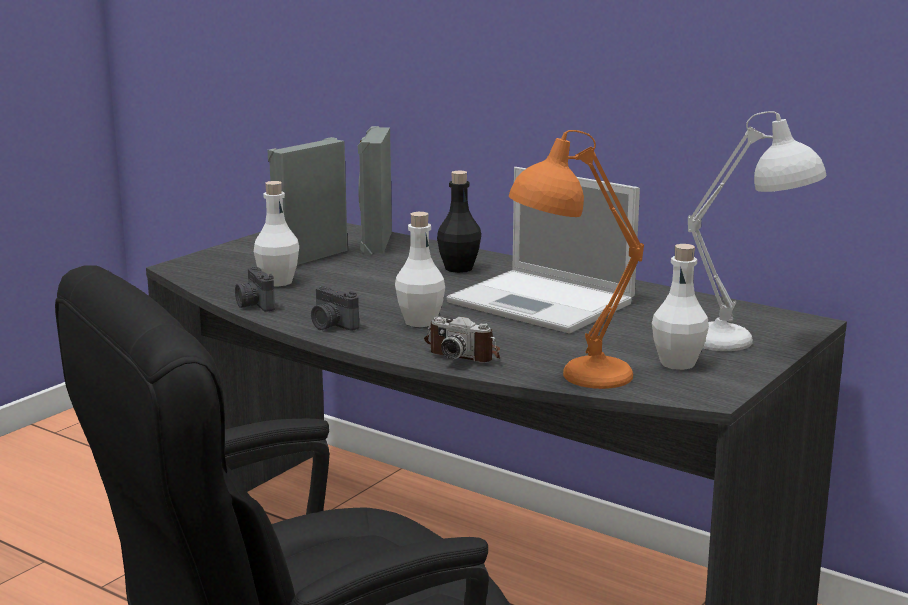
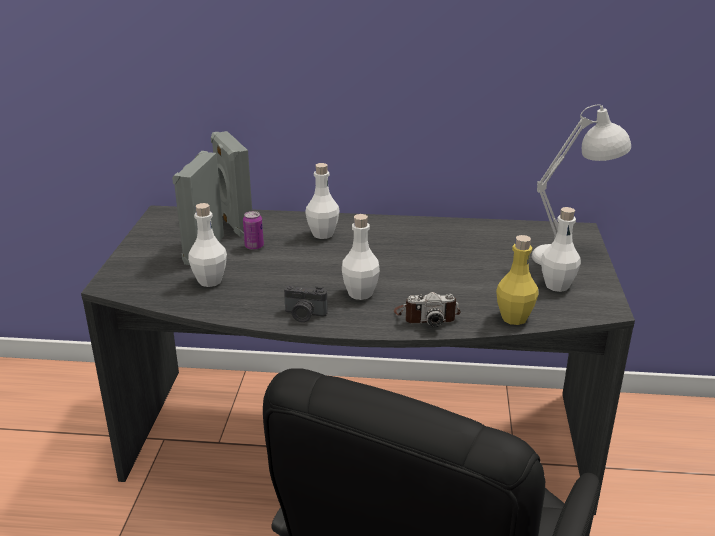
camera: 30 degrees left, 10 degrees up
(254, 305) = (221, 310): camera -> none
(366, 265) = (254, 246): none -> can
(459, 268) = (323, 234): black bottle -> white bottle
(544, 303) = (416, 253): laptop -> none
(569, 377) = (514, 318): orange table lamp -> yellow bottle

